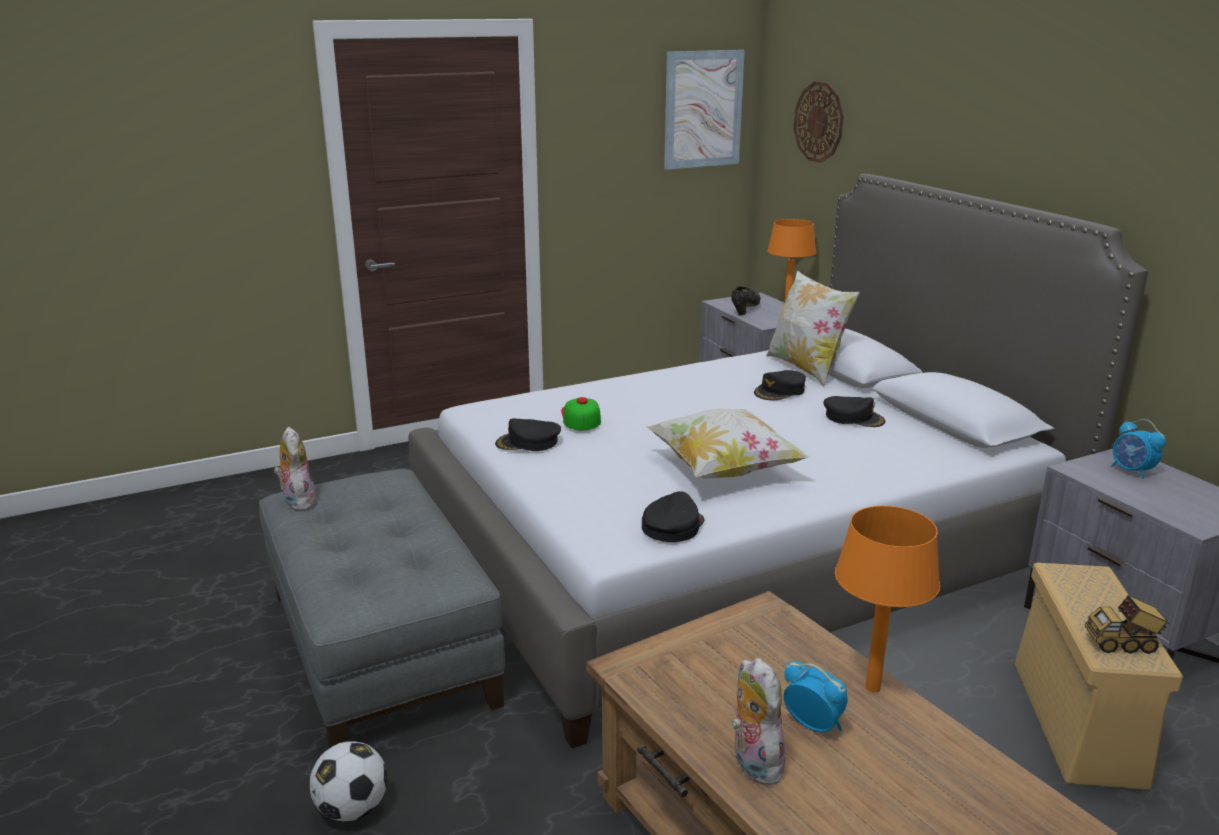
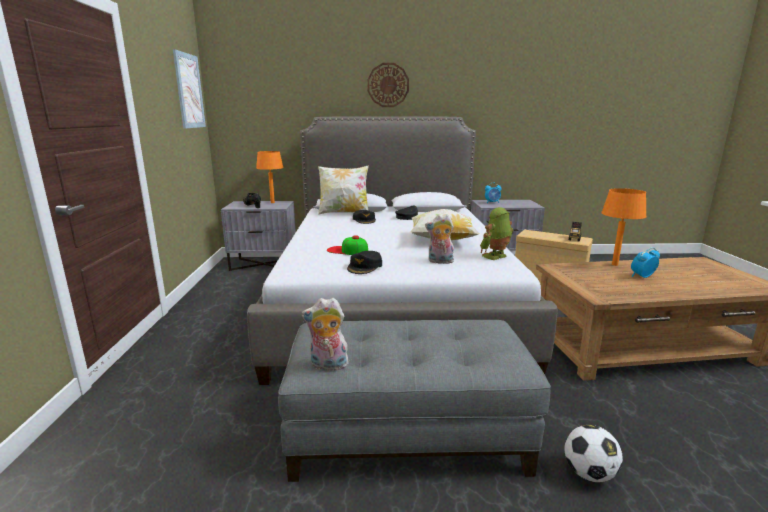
camera: 65 degrees left, 5 degrees down
(672, 526) = (496, 257): black cap -> toy robot
(752, 763) = (672, 290): plush toy -> plush toy (440, 262)
(819, 122) = (262, 96): wall clock -> wall clock (388, 85)

